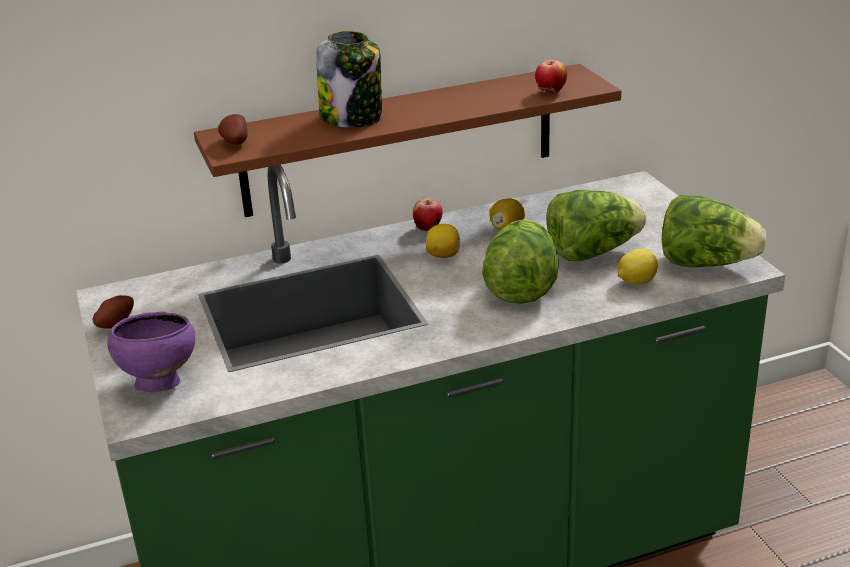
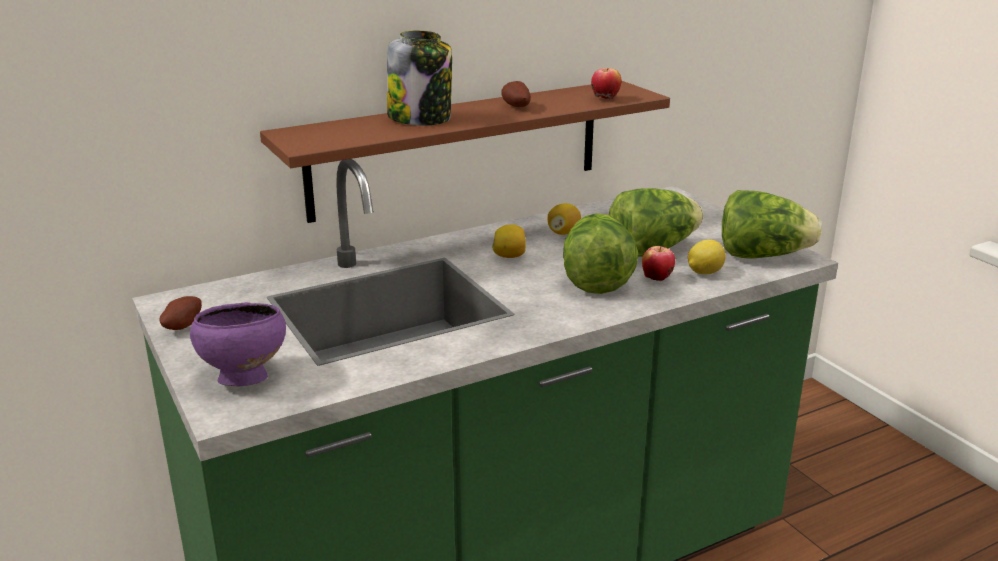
camera: 10 degrees left, 5 degrees down
(234, 142) = (306, 138): potato -> potato (515, 107)
(428, 228) = (487, 235): apple -> apple (657, 279)

